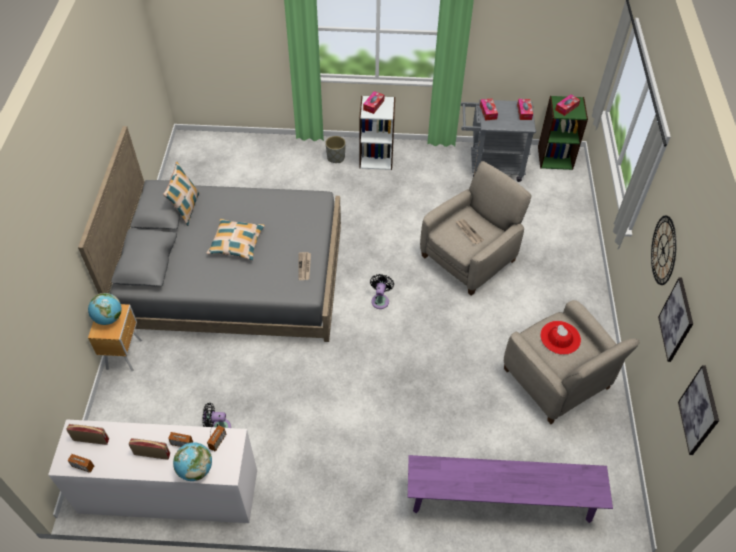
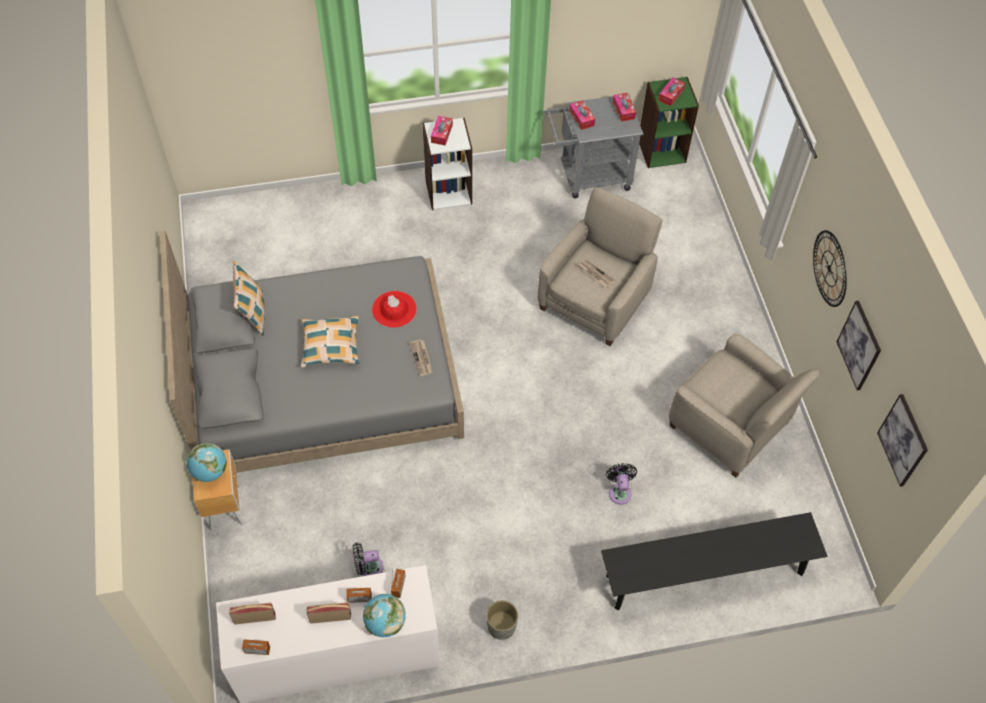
camera: 15 degrees left, 5 degrees up
(335, 157) = (398, 201): grey planter -> grey planter (501, 627)
(380, 300) = (507, 374): black fan -> black fan (619, 491)
(501, 501) = (705, 575): purple bench -> black bench
(560, 337) = (729, 380): red hat -> red hat (394, 309)

